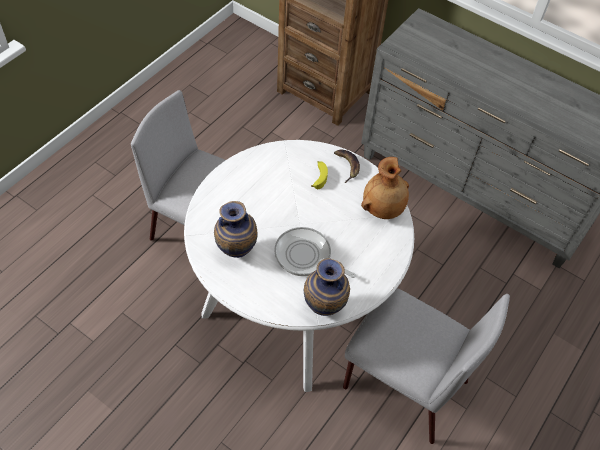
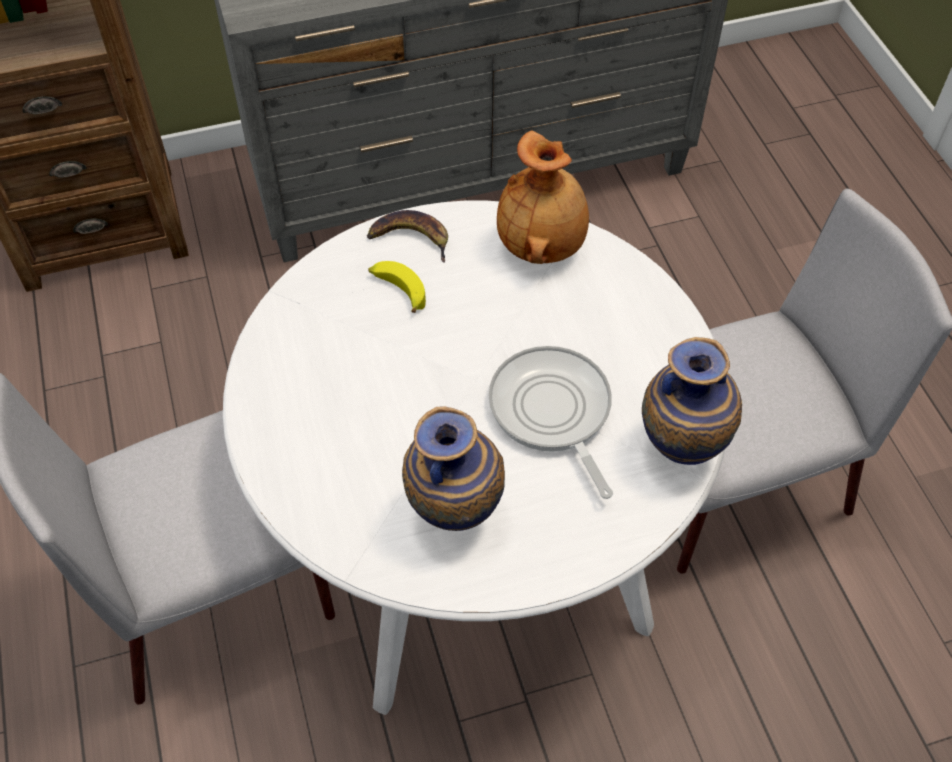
camera: 50 degrees left, 0 degrees up
(306, 256) = (552, 412): frying pan -> frying pan turned 90 degrees clockwise

